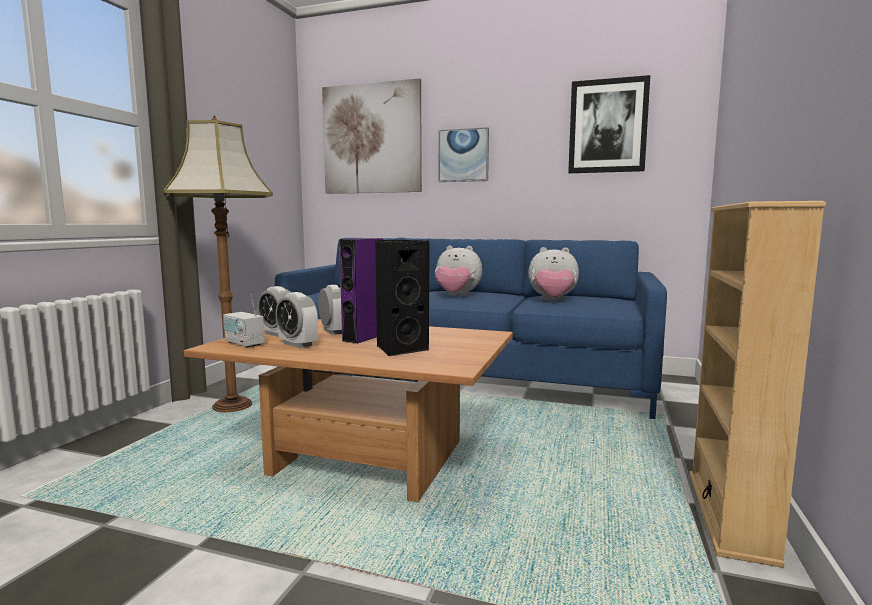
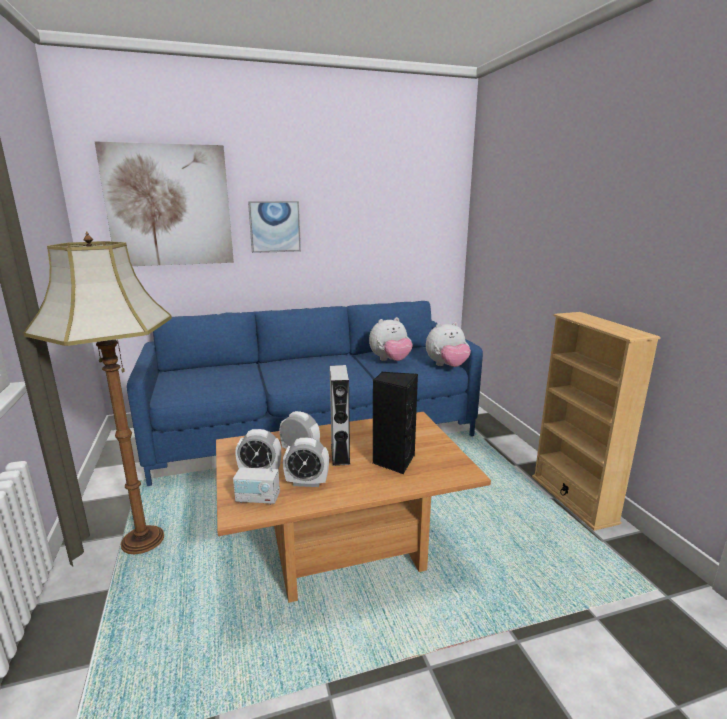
camera: 35 degrees left, 10 degrees up
(363, 337) = (340, 454): purple speaker -> grey speaker
(457, 296) = (312, 369): plush toy -> plush toy (447, 366)
(607, 126) = (398, 205): picture -> none

